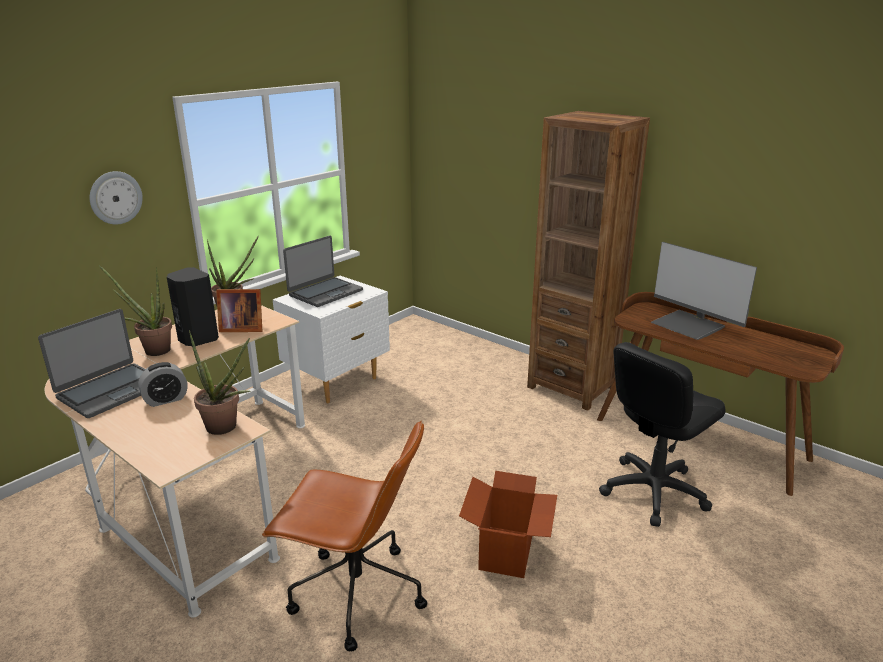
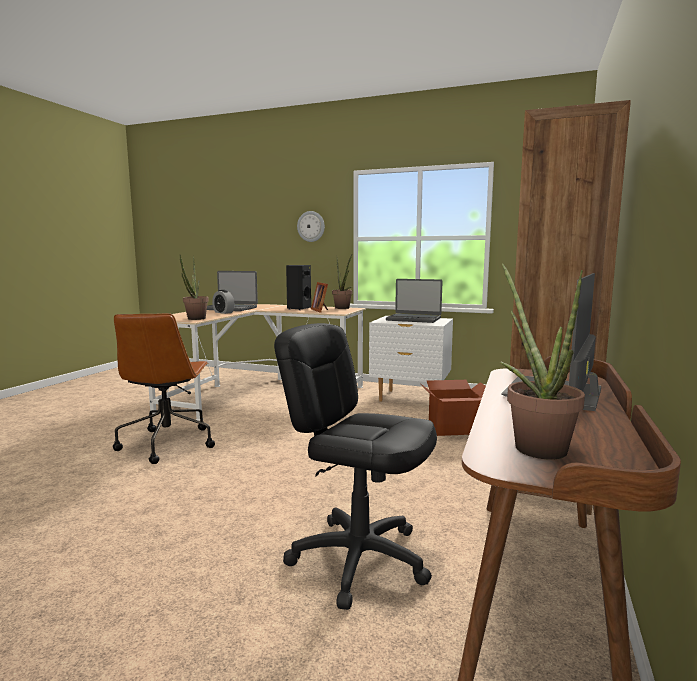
camera: 70 degrees right, 15 degrees down
(152, 350) = (278, 307): potted plant -> potted plant (533, 445)
(507, 552) = (220, 485): cardboard box -> cardboard box (454, 429)

